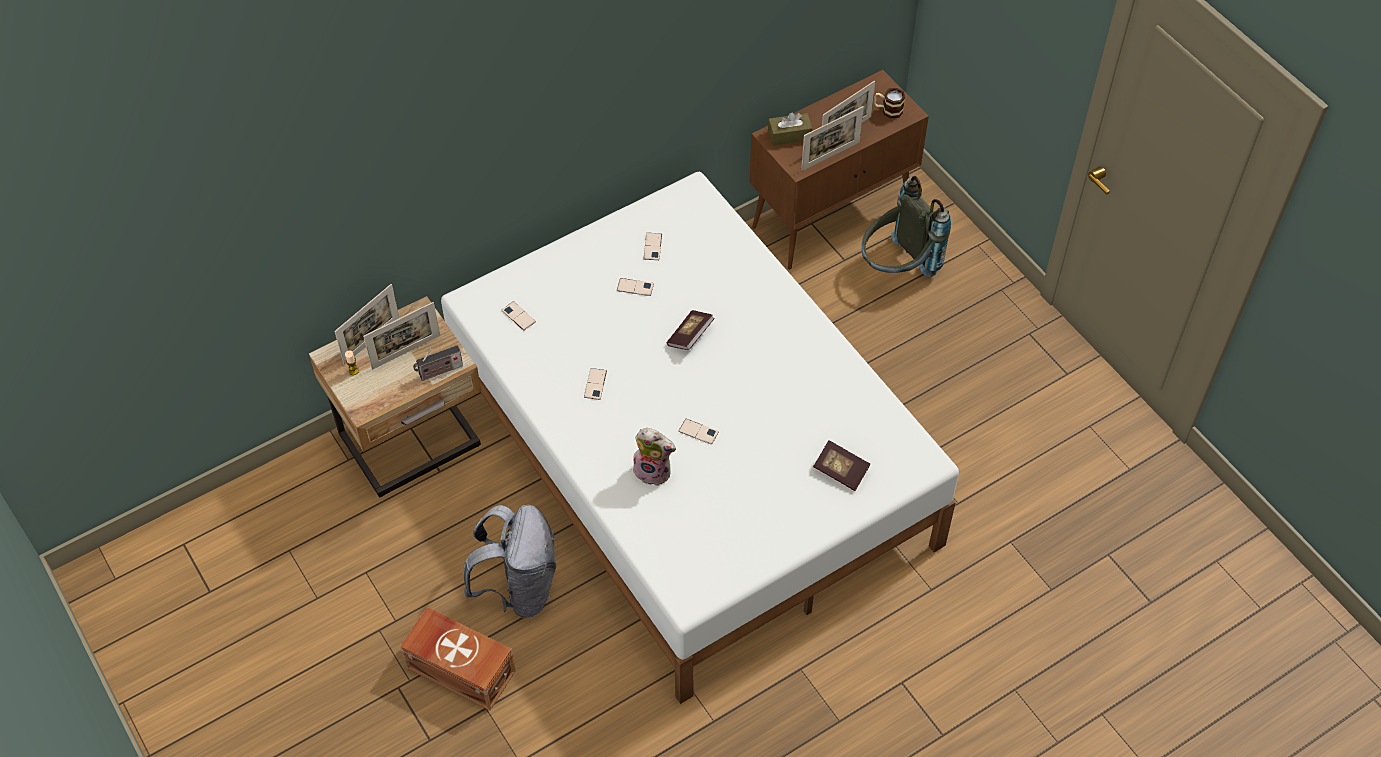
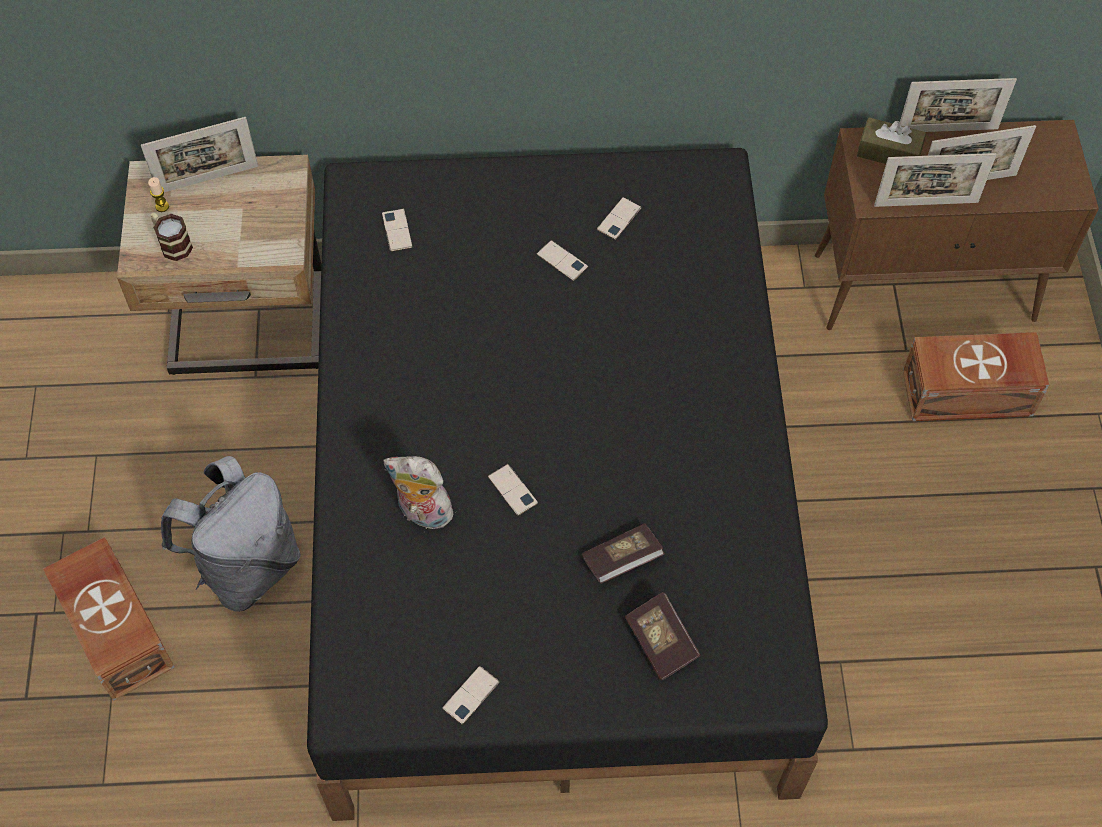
camera: 30 degrees right, 5 degrees up
(406, 352) = (236, 212): picture frame -> picture frame (947, 130)
(439, 372) = (255, 255): radio -> none
(595, 384) = (428, 362): phone -> phone (471, 695)
(654, 471) = (422, 514): plush toy -> plush toy turned 150 degrees clockwise
(690, 336) = (587, 358): book -> book (622, 560)
(692, 458) = (552, 510): white bed -> black bed
(888, 110) = (1045, 177): mug -> mug (172, 244)
(897, 268) = (969, 394): grey backpack -> brown storage box

